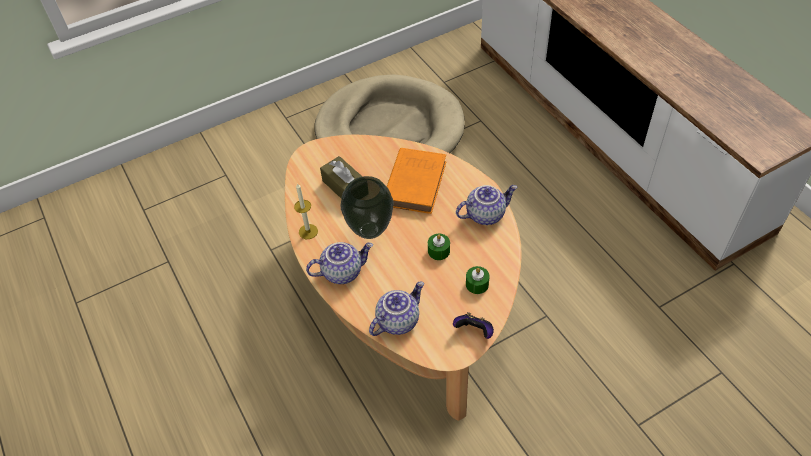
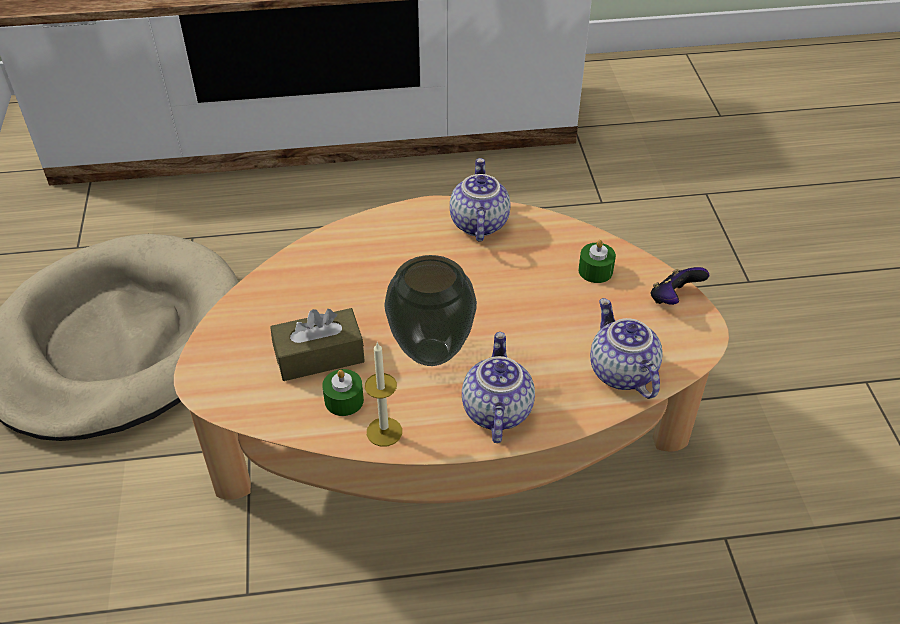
camera: 70 degrees left, 5 degrees down
(415, 182) = (368, 272): orange book -> none
(438, 251) = (516, 289): green candle -> green candle (344, 400)

